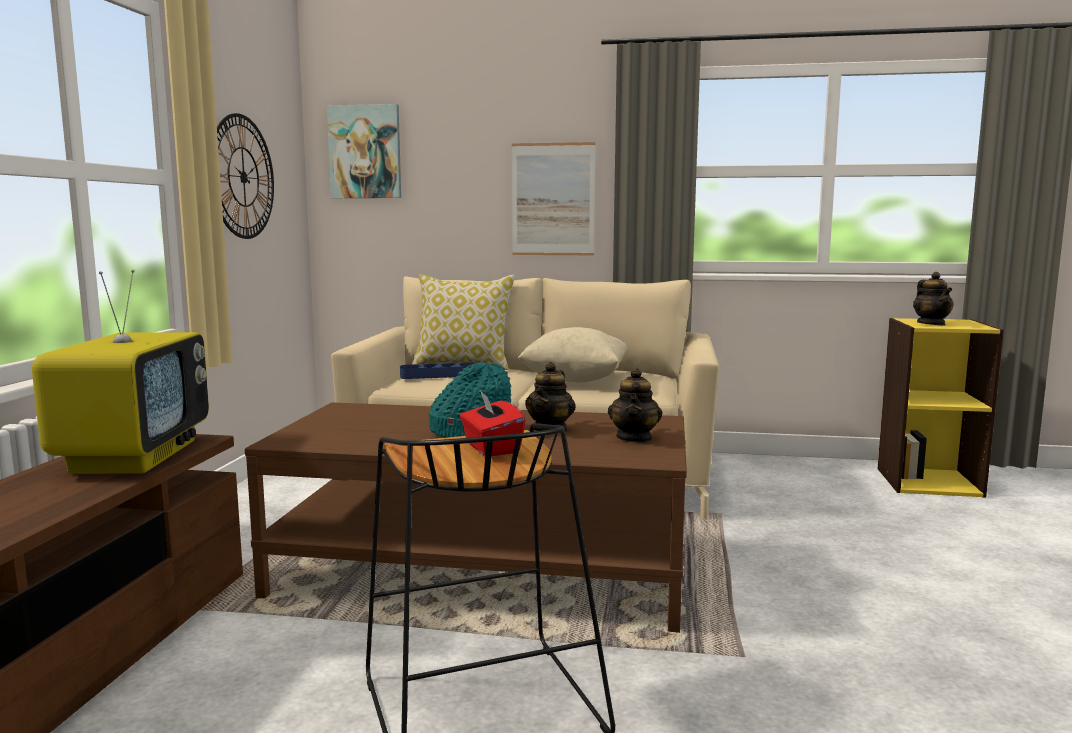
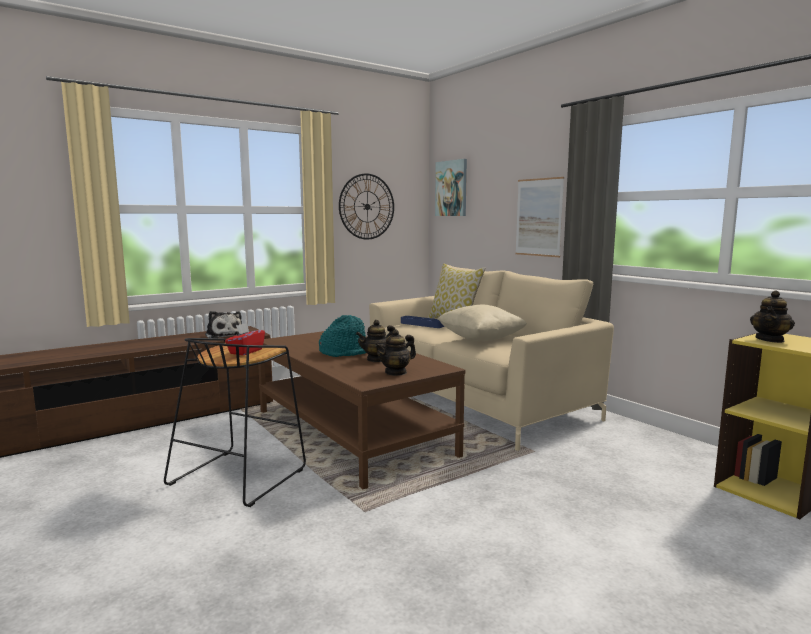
camera: 45 degrees right, 0 degrees up
(134, 456) = (223, 335): television -> plush toy

